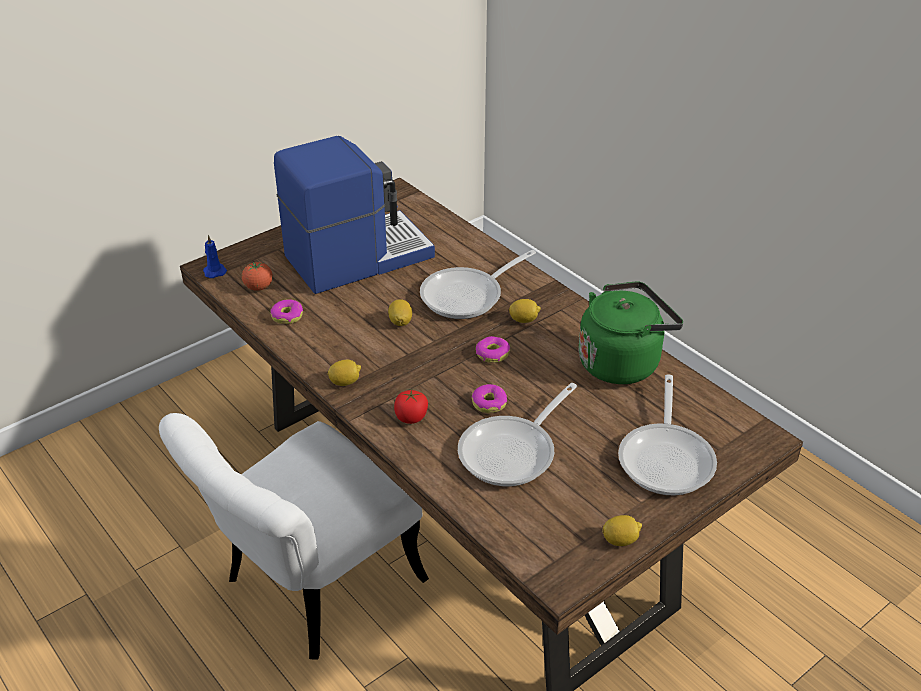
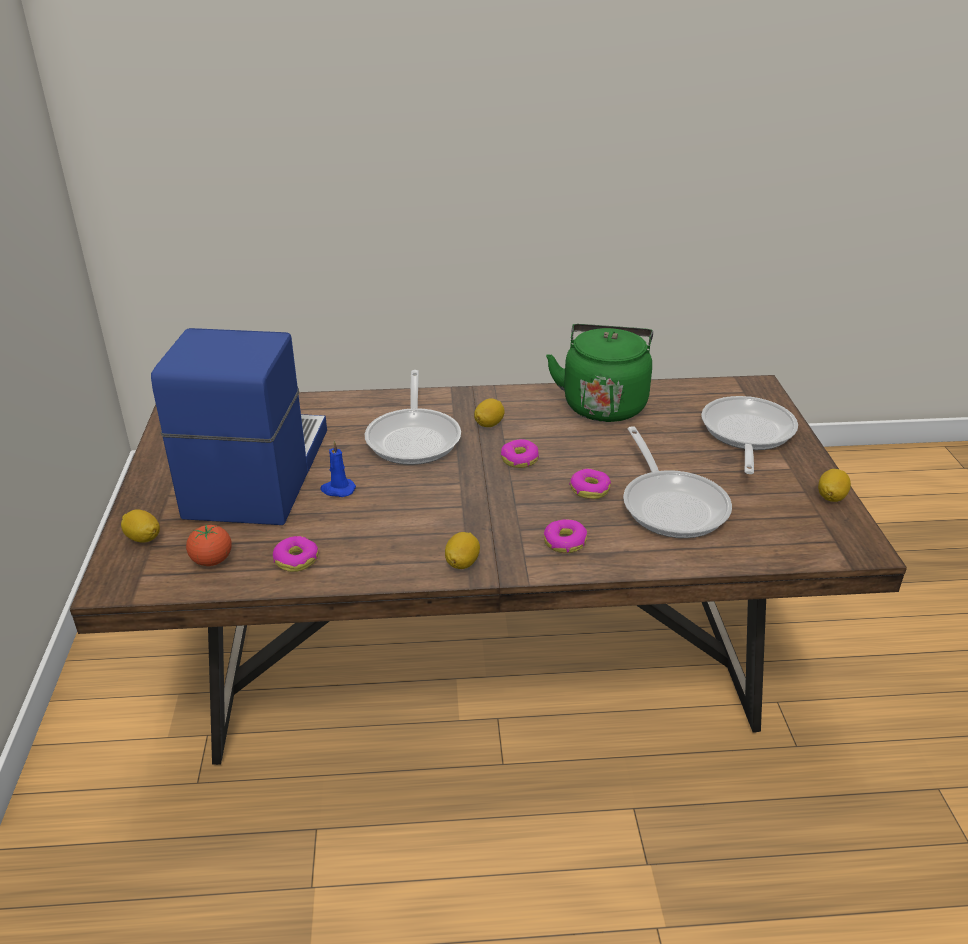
camera: 55 degrees left, 5 degrees down
(214, 271) = (128, 583): blue candle -> blue candle (337, 489)
(309, 590) = (483, 850): white chair -> none
(400, 322) = (404, 490): lemon -> lemon (143, 538)
(411, 417) = (564, 542): tomato -> donut
(667, 458) = (746, 435): frying pan -> frying pan turned 120 degrees counterclockwise

